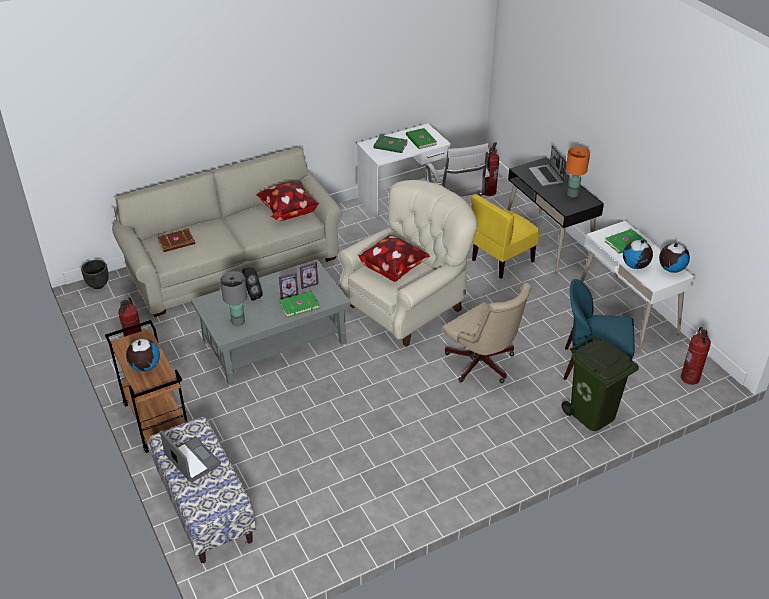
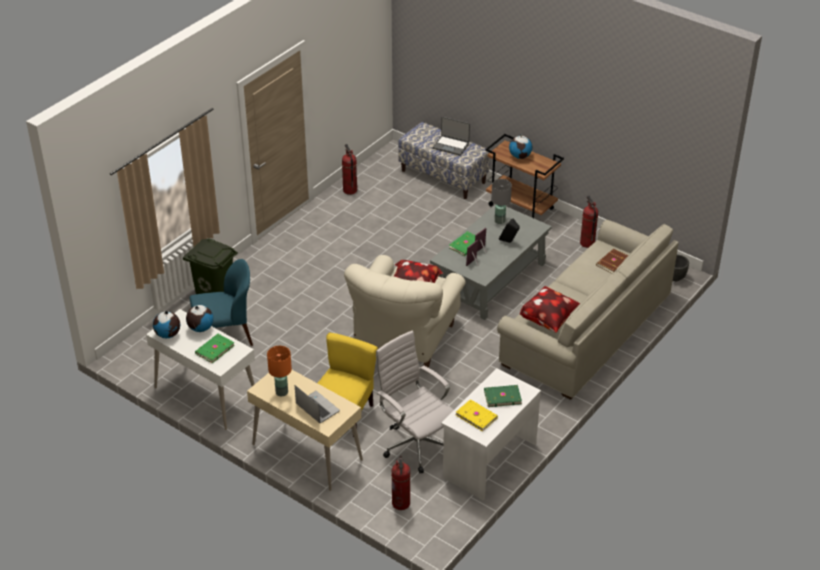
camera: 155 degrees right, 0 degrees up
(420, 140) = (476, 416): green book -> yellow book
(482, 365) = (314, 310): beige office chair -> none
(547, 242) = (307, 453): black desk -> beige desk
(690, 378) = (141, 351): fire extinguisher -> fire extinguisher (350, 190)

